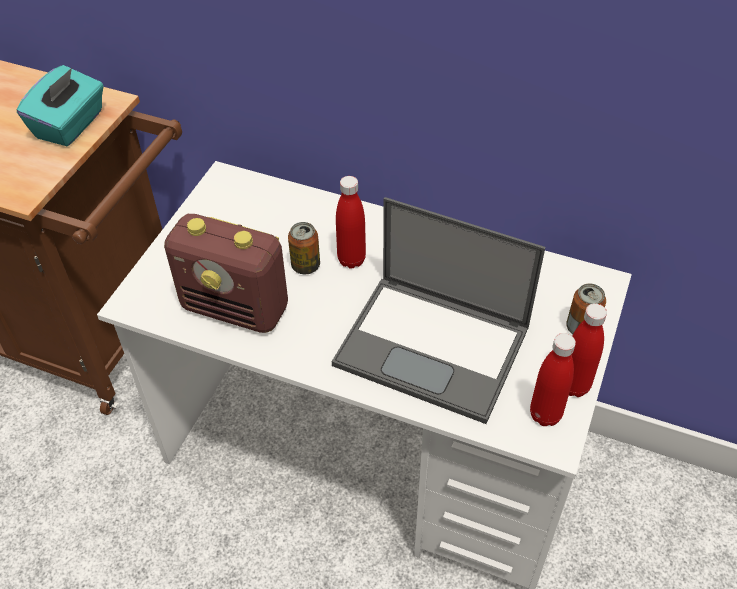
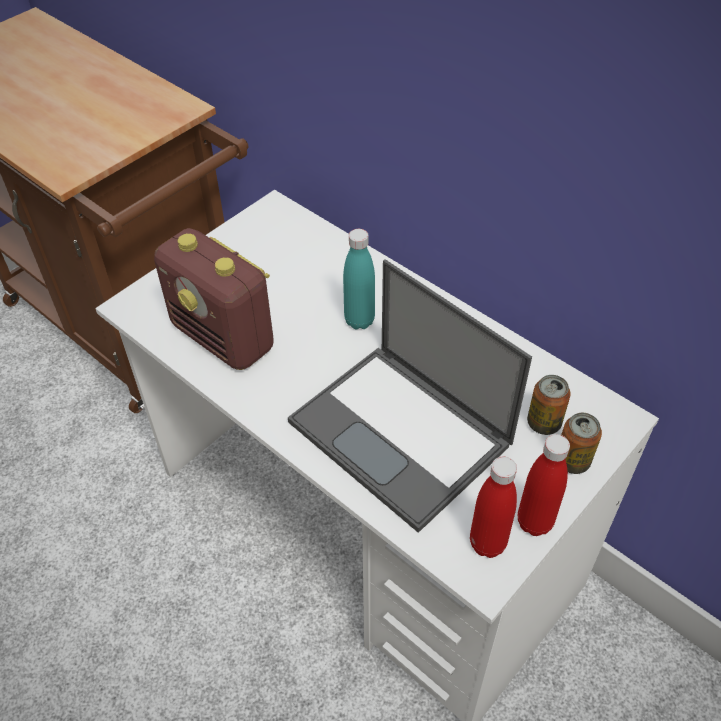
camera: 20 degrees right, 0 degrees up
(70, 125) = (140, 121): turquoise tissue box -> none
(305, 266) = (311, 314): can -> can (543, 423)
(351, 260) = (359, 320): red bottle -> turquoise bottle

